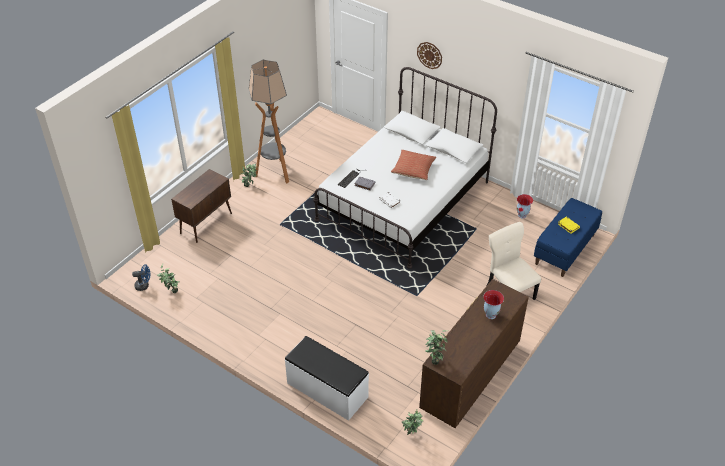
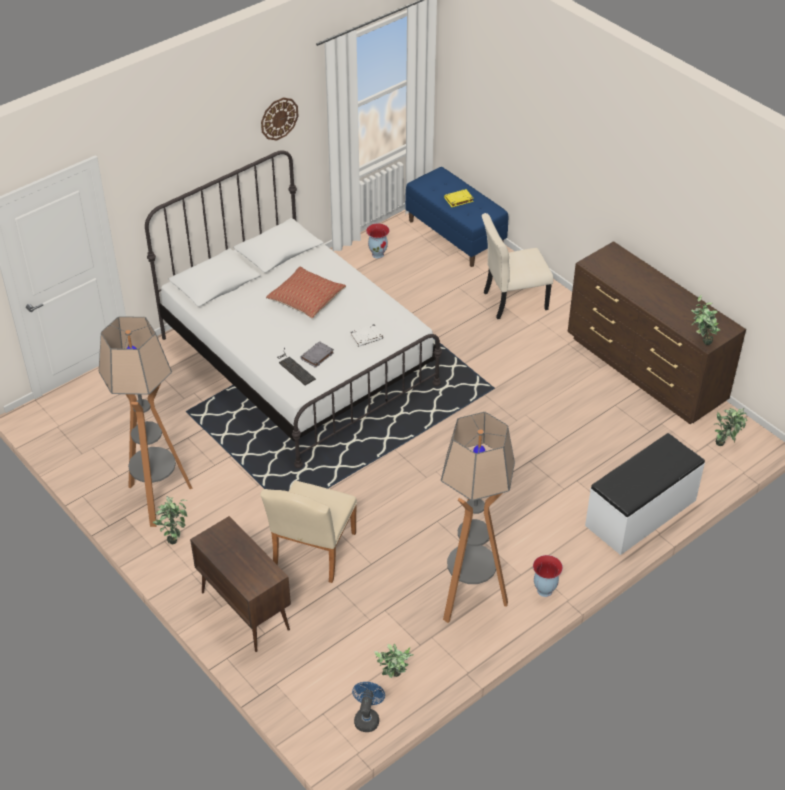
camera: 75 degrees left, 0 degrees up
(235, 314) = (470, 598): none -> floor lamp
(252, 240) = (312, 553): none -> beige chair
(429, 55) = (177, 164): wall clock -> wall clock (279, 118)
(490, 314) = (637, 278): vase -> vase (544, 590)

